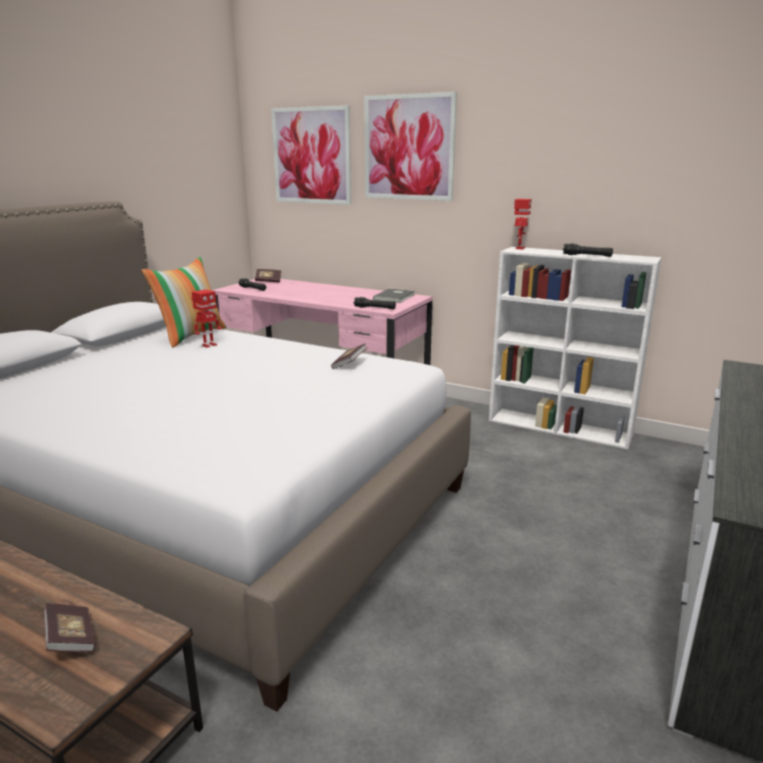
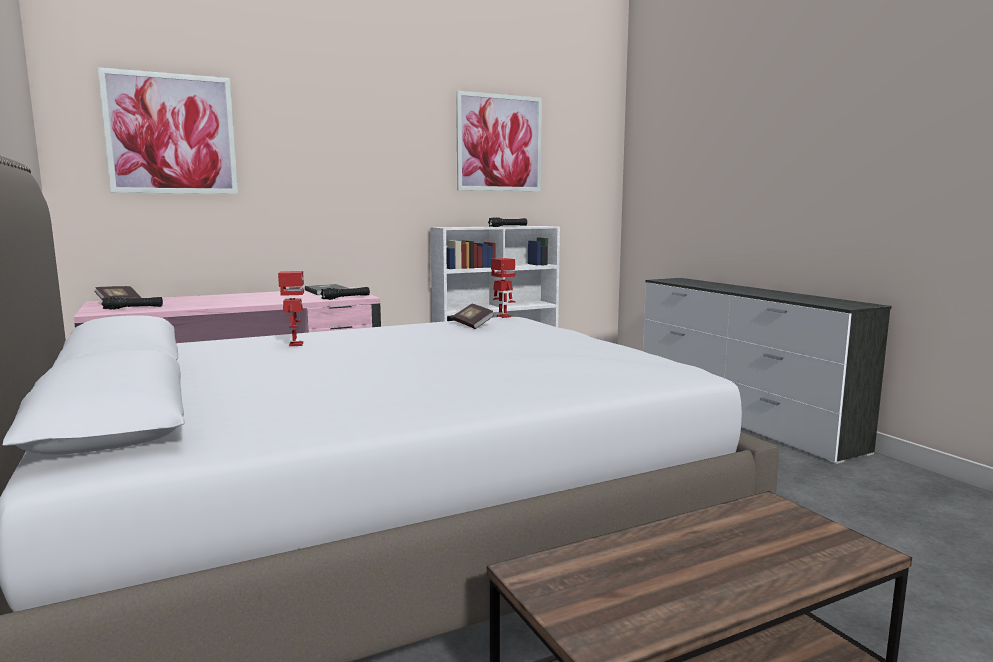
camera: 55 degrees left, 10 degrees down
(71, 639) = (757, 537): book -> none
(191, 335) = (234, 345): pillow -> none
(408, 148) = (311, 131): picture -> picture (499, 143)
(519, 248) = (444, 227): toy robot -> toy robot (503, 316)

